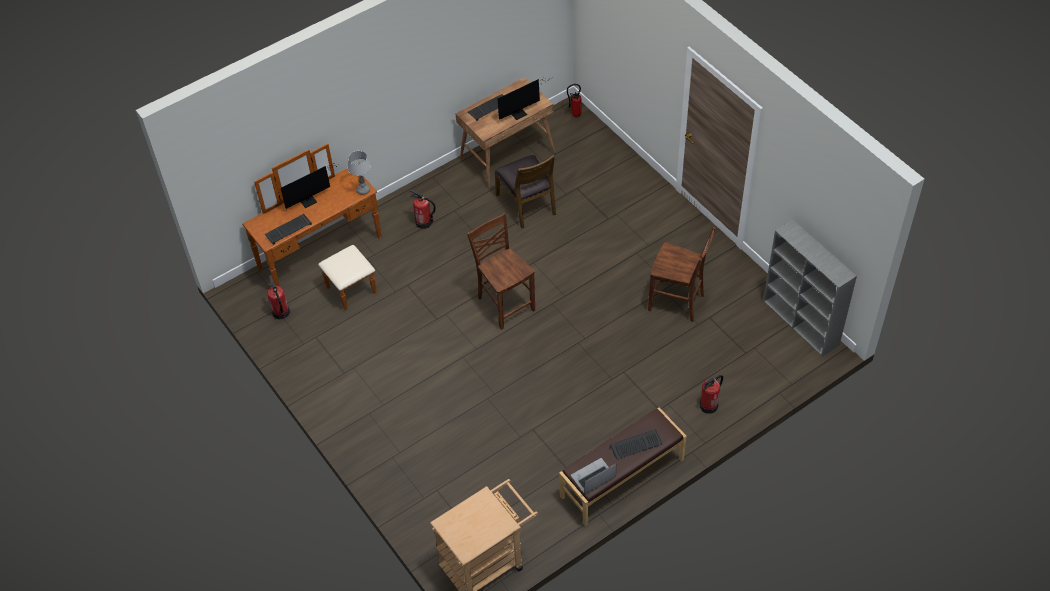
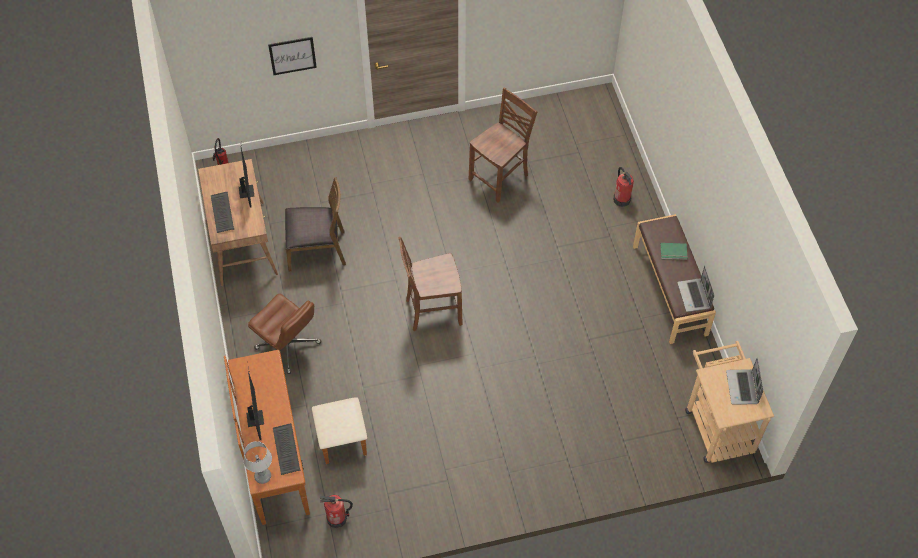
camera: 70 degrees left, 5 degrees up
(363, 190) = (270, 360): table lamp -> table lamp (263, 476)
(424, 222) = (288, 346): fire extinguisher -> brown office chair
(482, 529) = (742, 388): none -> laptop
(635, 445) = (673, 252): keyboard -> green book
(641, 66) = (292, 55): none -> picture
(801, 323) = (566, 102): grey bookcase -> none

